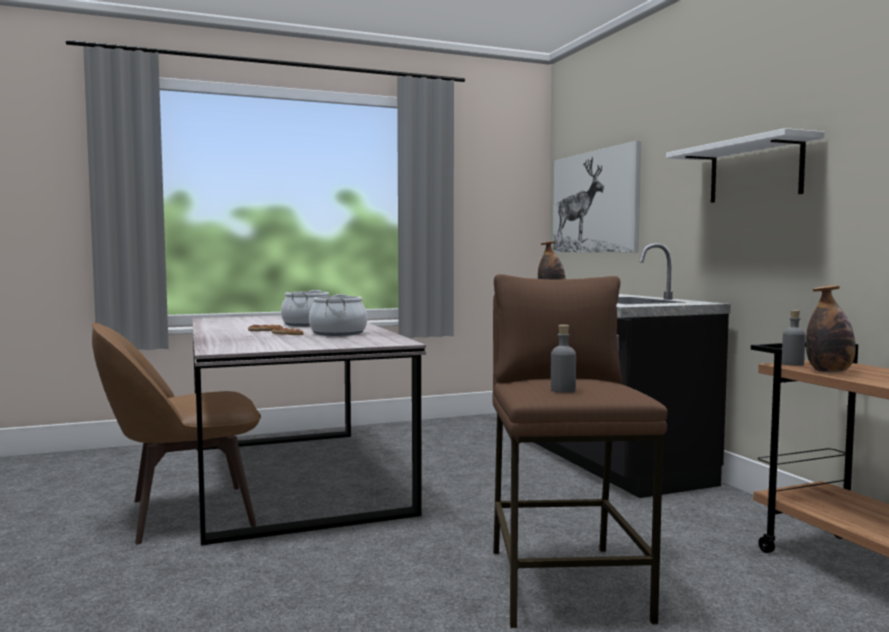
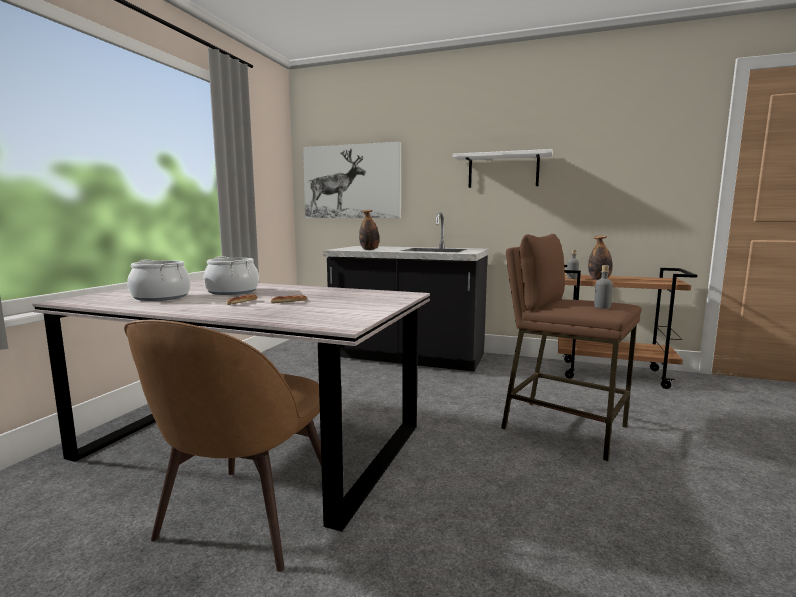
camera: 50 degrees left, 5 degrees up
(338, 333) = (317, 294): cooking pot -> cooking pot (161, 297)

